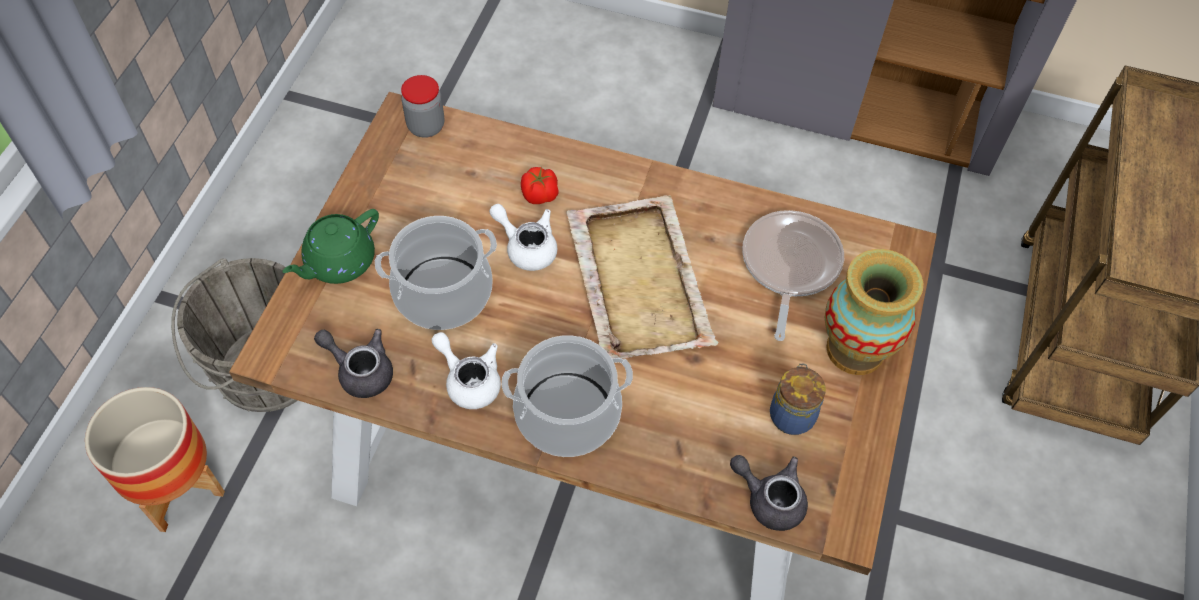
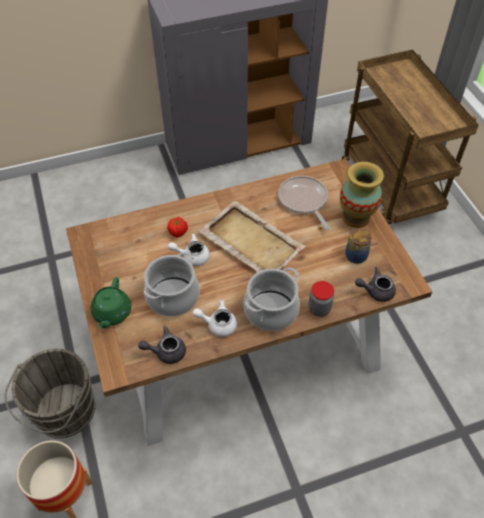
camera: 35 degrees left, 5 degrees down
(426, 126) = (98, 233): jar -> jar (319, 308)

